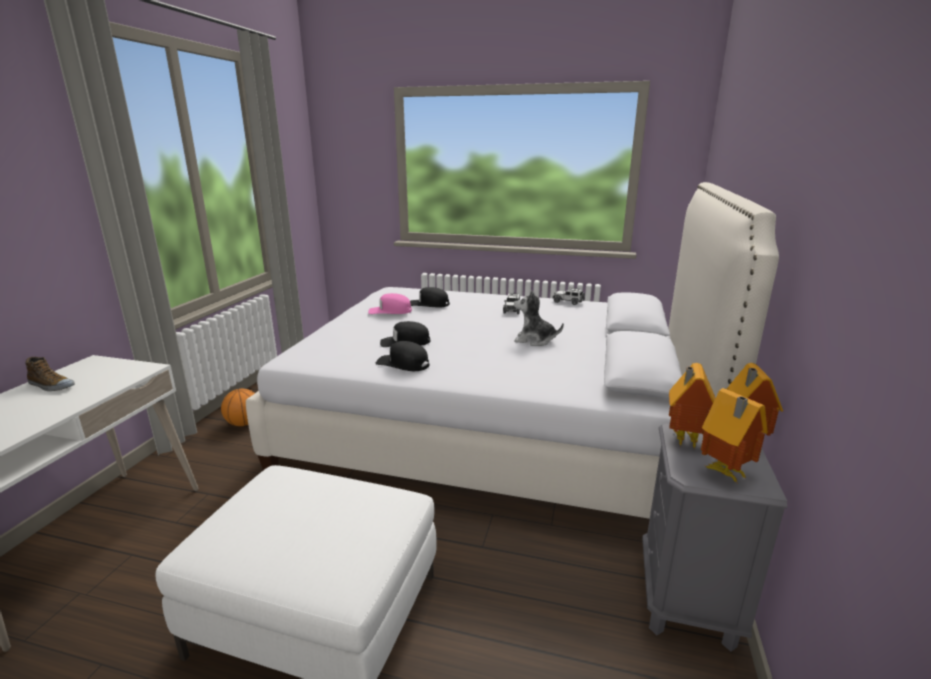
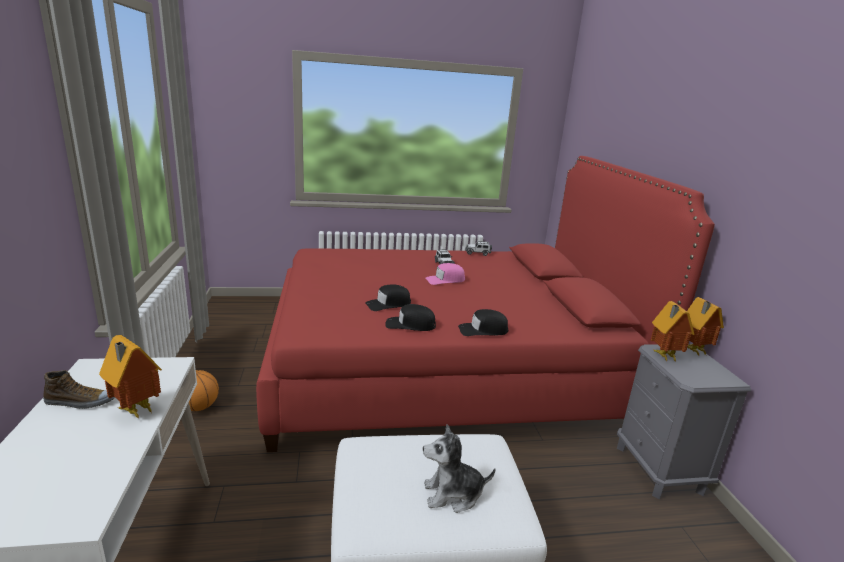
camera: 25 degrees left, 0 degrees up
(390, 311) = (341, 274): pink cap -> pink cap (445, 280)
(429, 304) = (369, 264): black cap -> black cap (483, 330)
(497, 427) = (445, 369): white bed -> red bed
(534, 340) = (489, 291): plush toy -> plush toy (453, 494)
(724, 473) = (706, 375): toy house -> toy house (135, 411)

